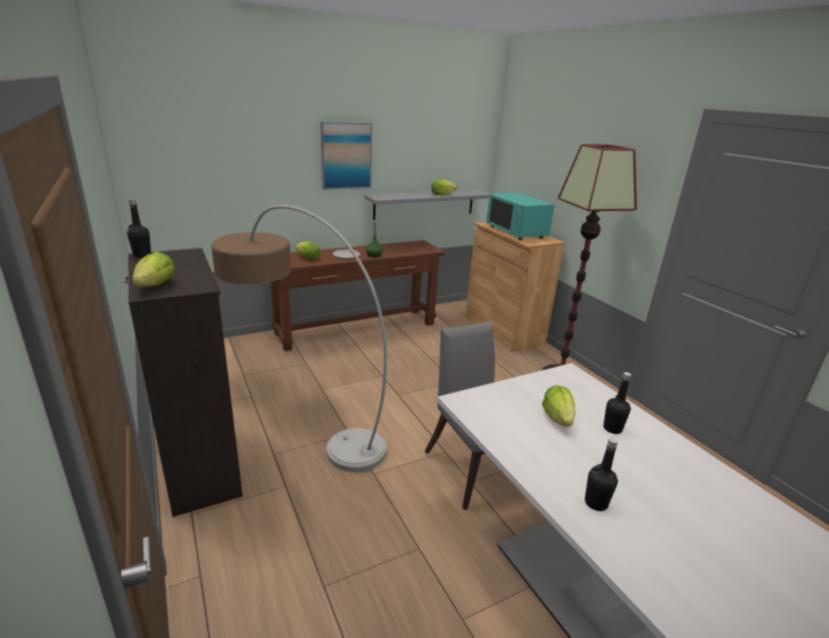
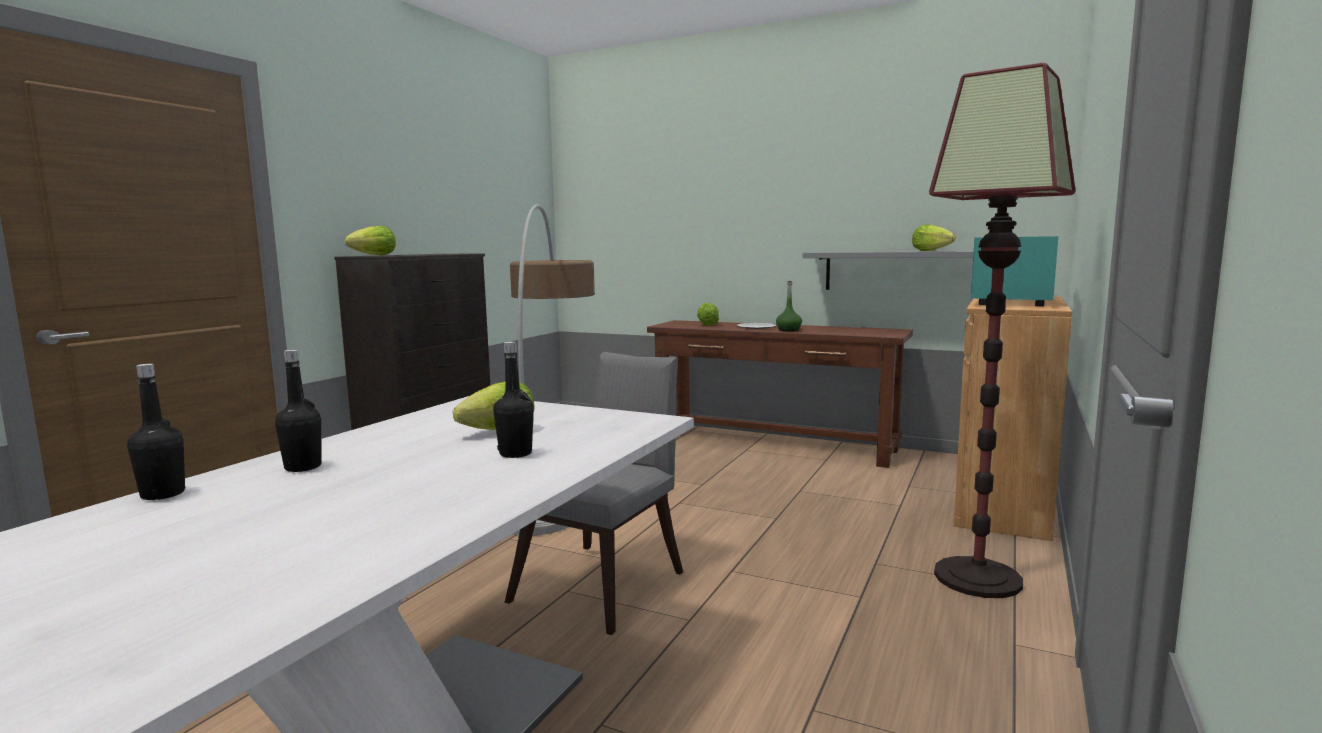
camera: 55 degrees right, 15 degrees down
(142, 255) = (436, 253): black bottle -> black bottle (163, 494)
(346, 156) = (787, 197): picture -> none

